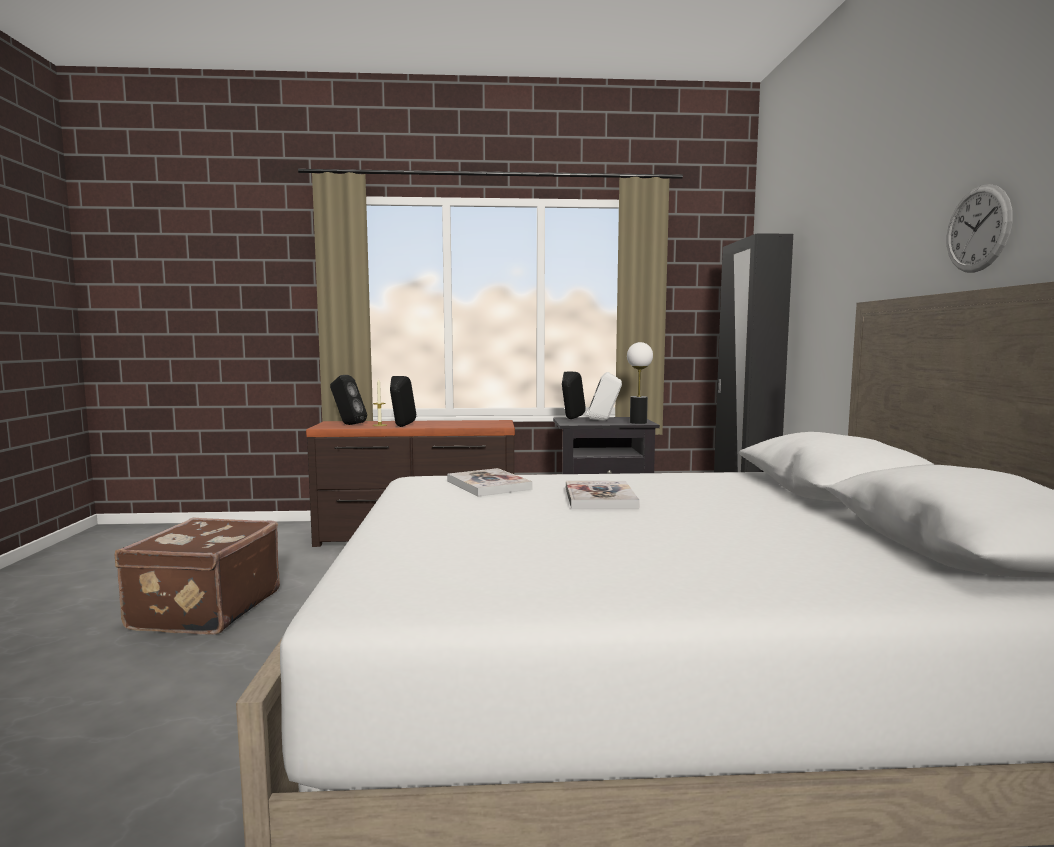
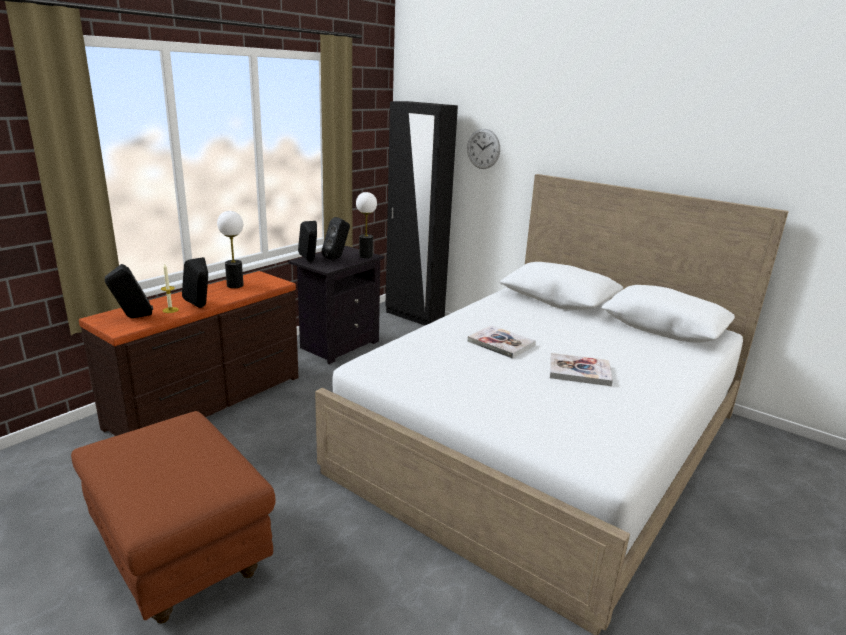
camera: 50 degrees left, 15 degrees up
(203, 610) = (183, 555): brown suitcase -> brown ottoman
(464, 422) = (235, 285): none -> table lamp
(488, 485) = (423, 354): book -> book (579, 371)
(603, 420) = (337, 258): white speaker -> black speaker
(978, 229) = (622, 150): wall clock -> wall clock (483, 149)

